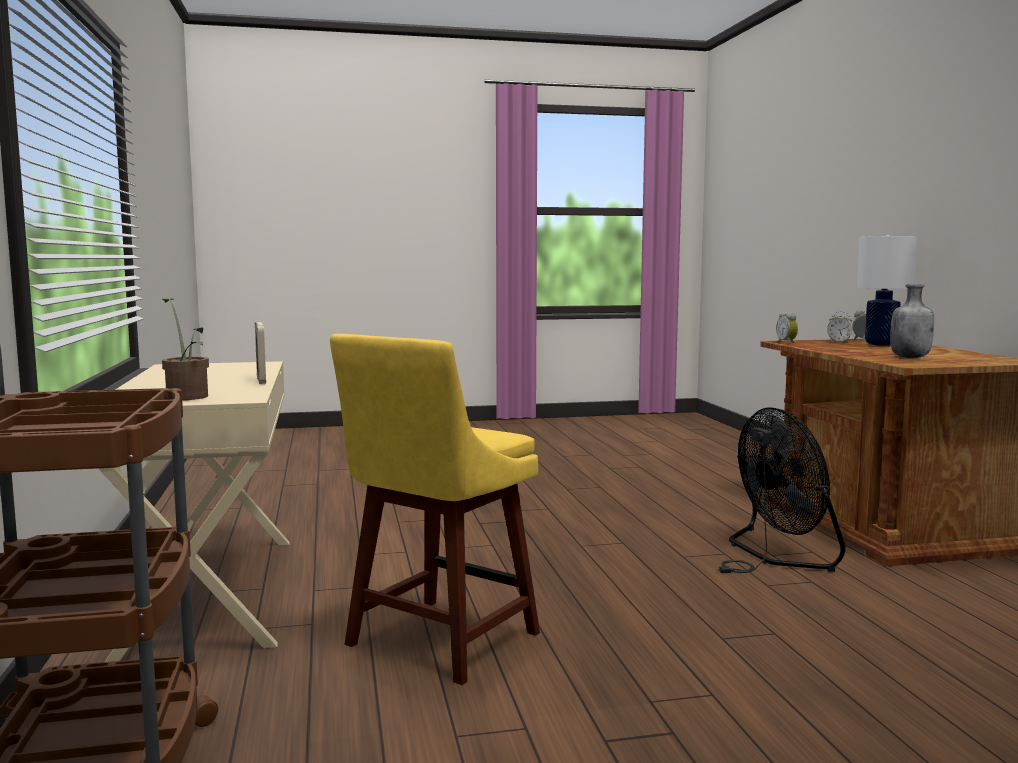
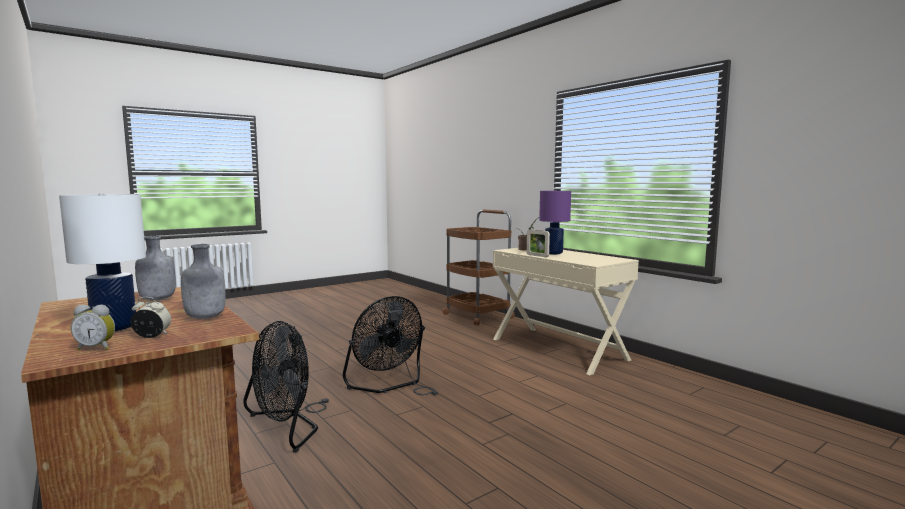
camera: 155 degrees right, 0 degrees up
(209, 381) = (553, 254): none -> purple table lamp
(436, 642) = (442, 348): yellow chair -> none
(601, 580) = (395, 384): none -> black fan
(787, 343) = (232, 324): alarm clock -> none
(819, 346) = (205, 317): none -> grey bottle

